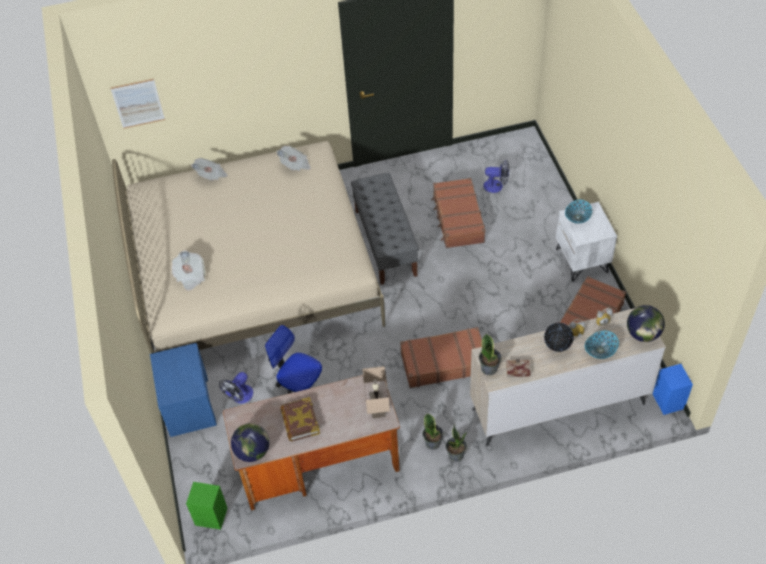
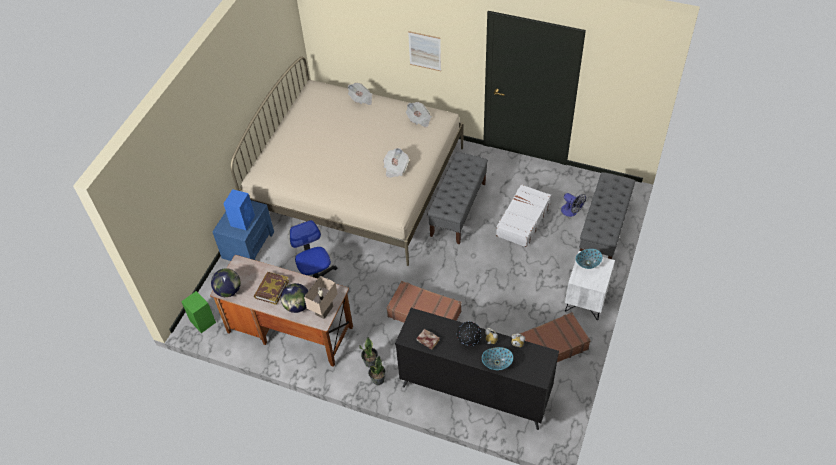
camera: 35 degrees right, 0 degrees up
(138, 103) = (330, 24): picture -> picture (425, 51)
(190, 276) = (291, 159): newspaper -> newspaper (395, 168)
(240, 397) = (280, 258): fan -> none
(458, 219) = (522, 220): brown suitcase -> white suitcase
(489, 368) = (410, 327): potted plant -> none
(541, 189) = (603, 231): none -> grey bench
(557, 406) = (474, 391): beige dresser -> black dresser
(643, 334) = (538, 370): globe -> globe (297, 306)
(668, 400) = (557, 438): blue speaker -> blue speaker (243, 220)

